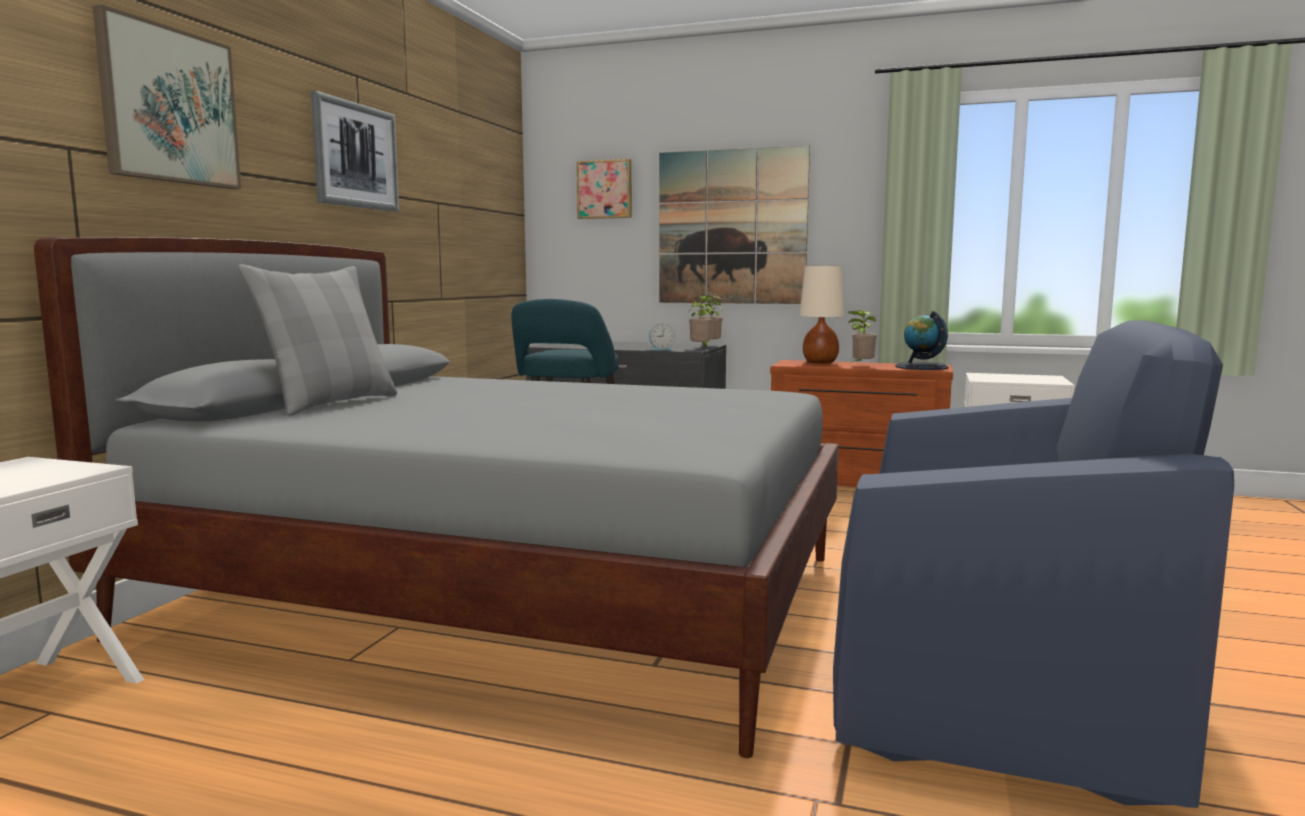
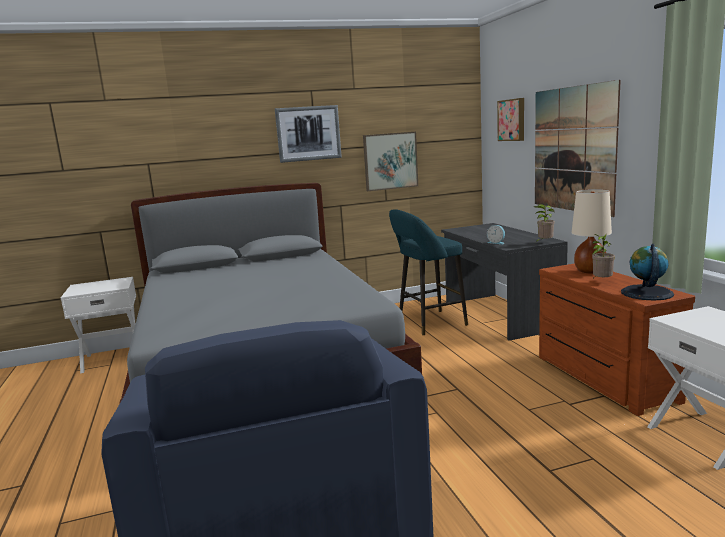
camera: 55 degrees right, 5 degrees up
(169, 106) = (191, 137): picture -> picture (390, 161)
(330, 403) = (220, 268): grey pillow -> none
(700, 348) = (522, 245): potted plant -> none

